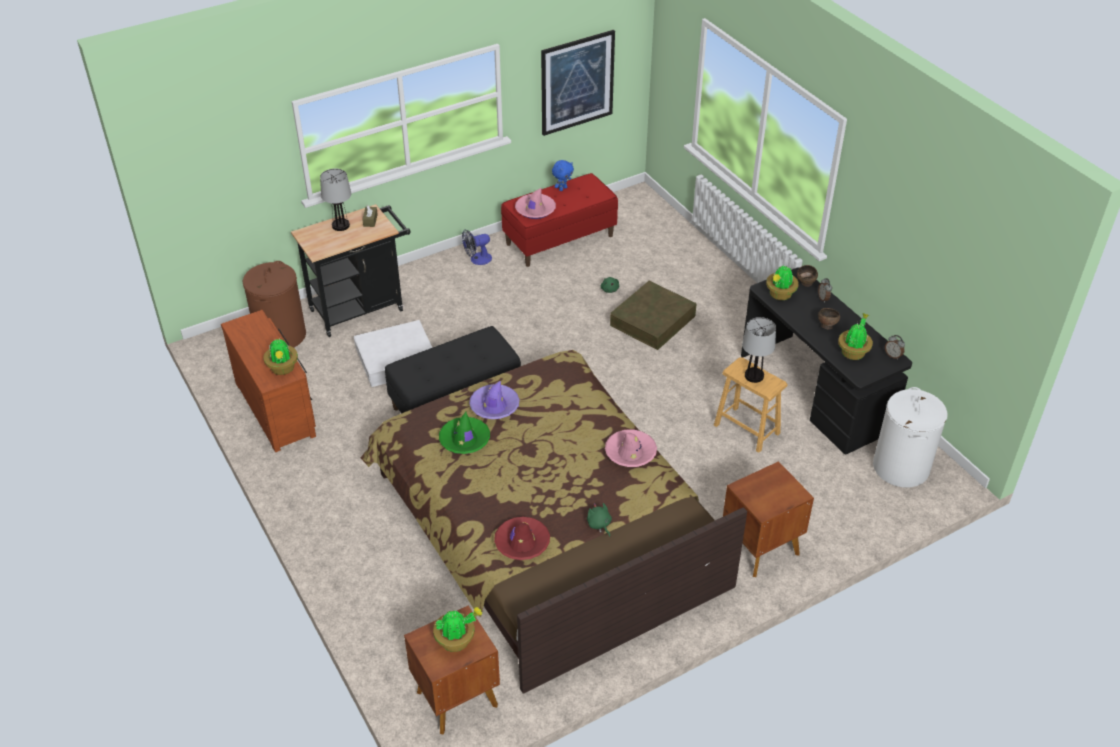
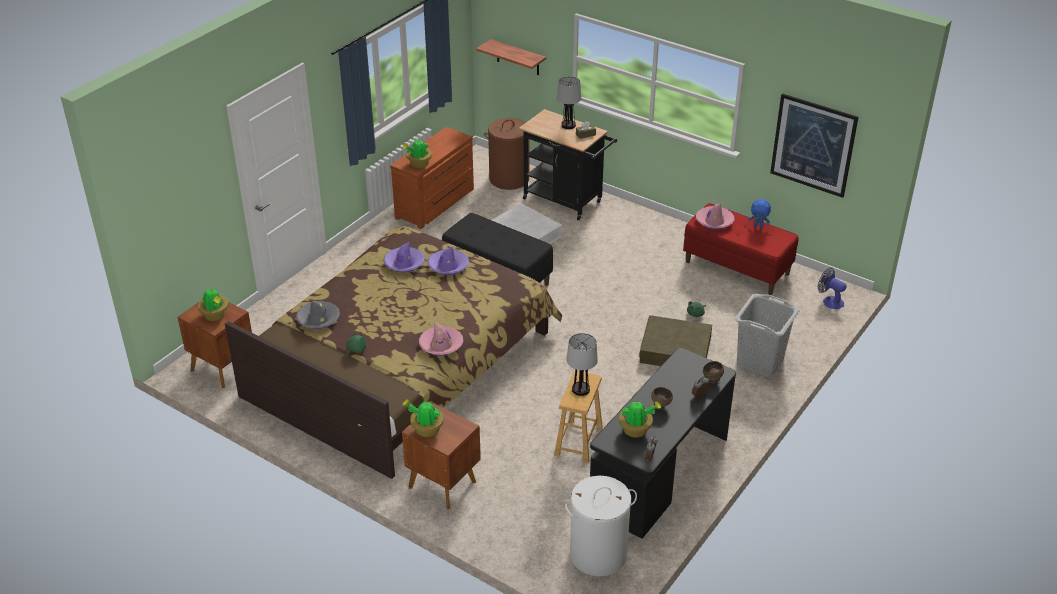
camera: 65 degrees right, 5 degrees down
(224, 199) = (518, 58): none -> shelf
(464, 440) = (404, 263): green hat -> purple hat
(477, 259) = (671, 235): fan -> fan (829, 301)
(522, 543) = (318, 319): red hat -> grey hat
(700, 277) = (760, 362): none -> grey laundry basket
(780, 295) = (683, 367): potted plant -> potted plant (426, 430)

